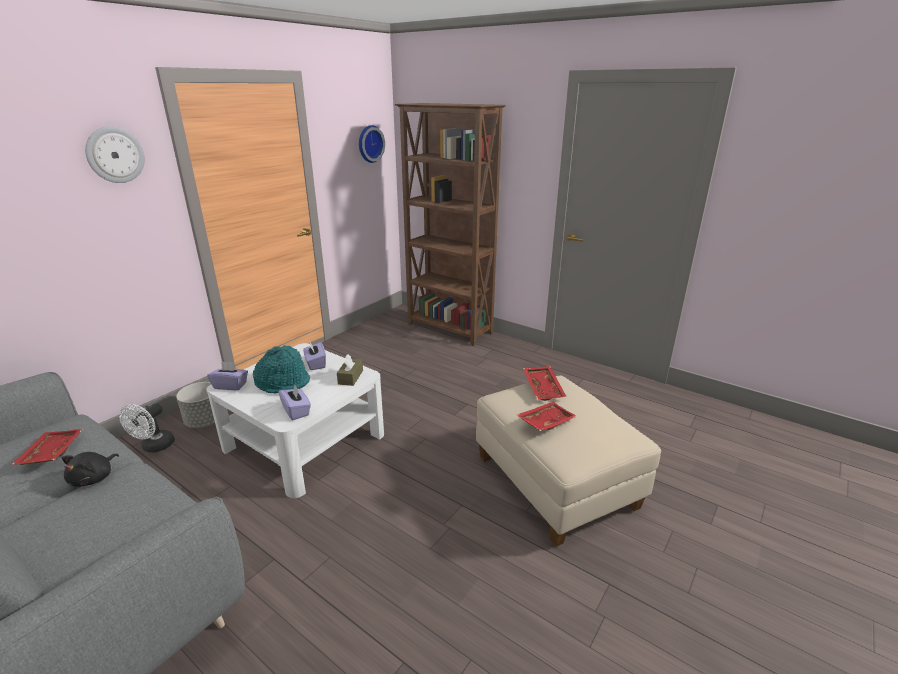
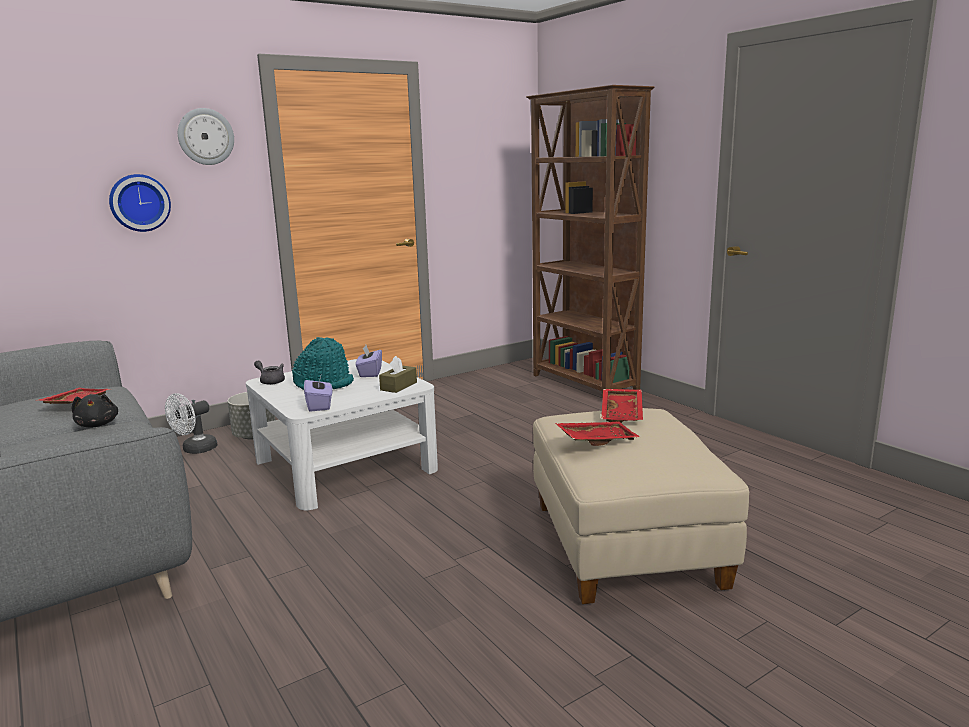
camera: 20 degrees right, 10 degrees down
(94, 478) = (97, 424): black plush toy -> black plush toy turned 60 degrees counterclockwise
(230, 385) = (270, 381): purple tissue box -> grey teapot
(369, 144) = (501, 148): wall clock -> wall clock (139, 203)

